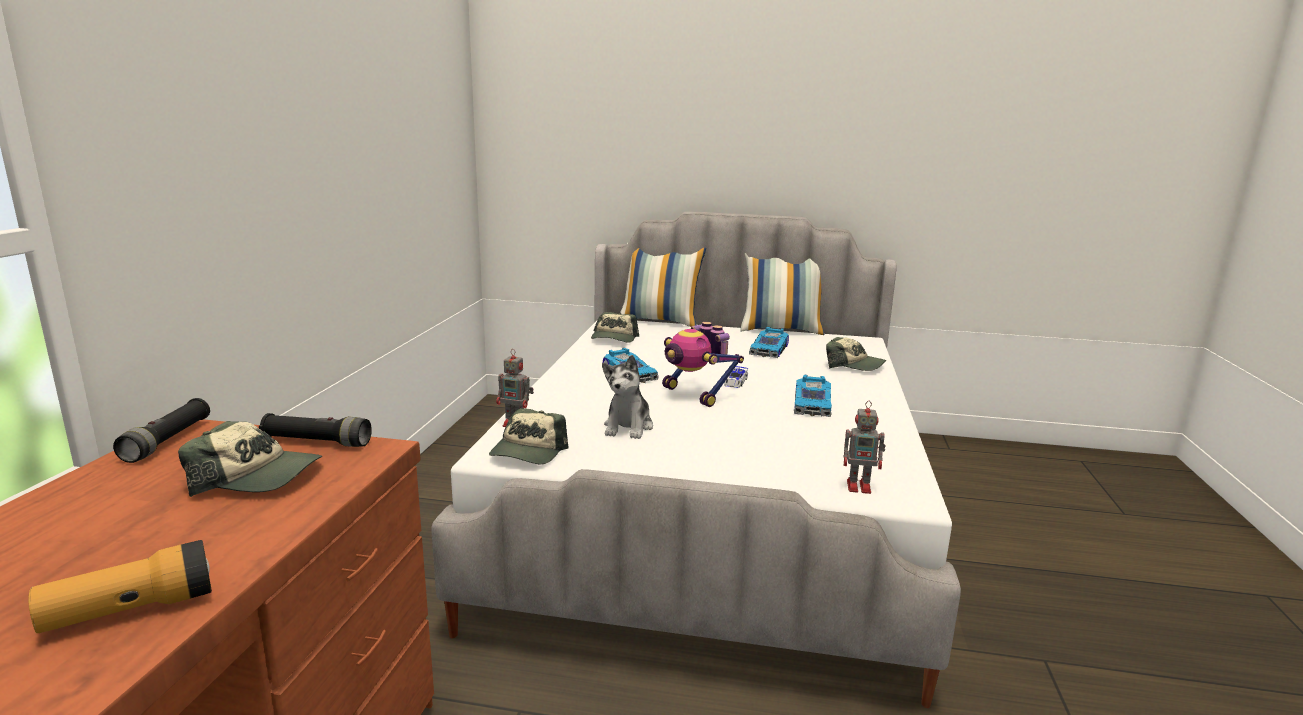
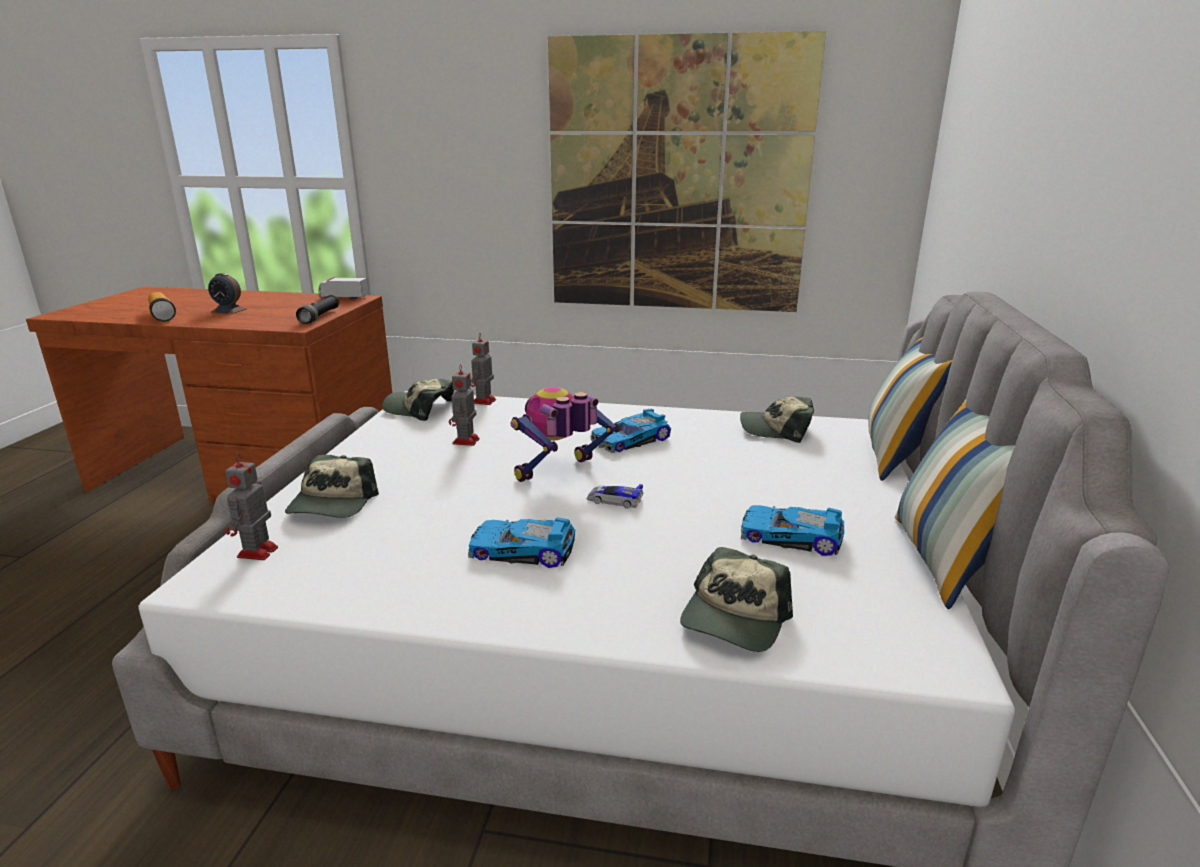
camera: 90 degrees right, 5 degrees up
(162, 534) = (228, 310): none -> alarm clock
(168, 441) = (343, 298): black flashlight -> toy truck
(258, 477) = (279, 314): cap -> cap (332, 504)
(379, 174) = (677, 179): none -> picture
(628, 427) = (465, 442): plush toy -> toy robot

